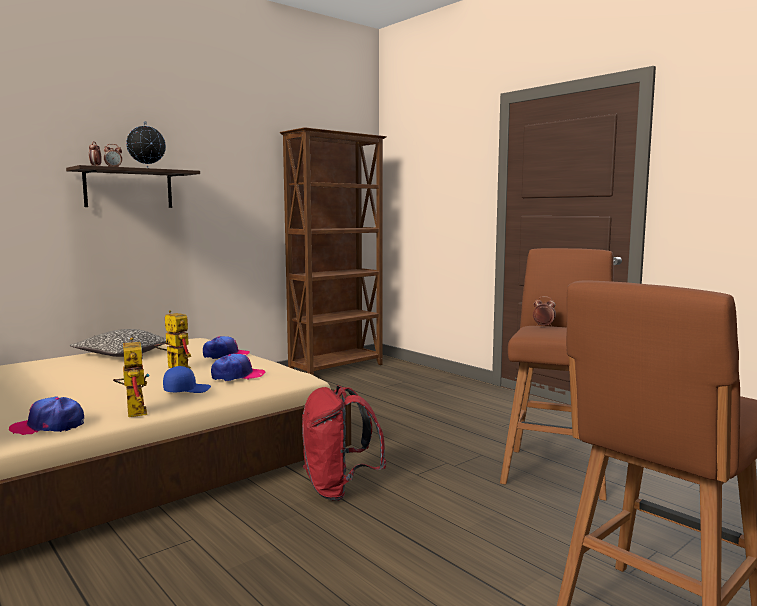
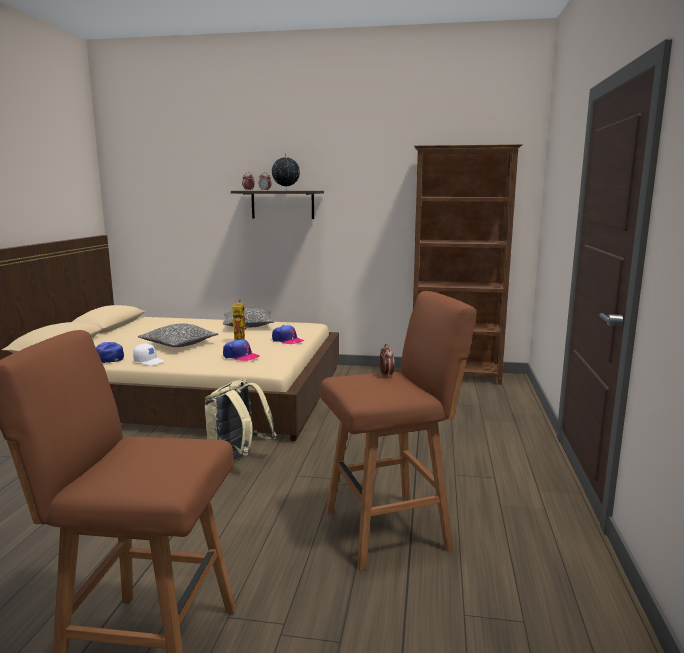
camera: 50 degrees right, 5 degrees up
(105, 388) = (179, 344): none -> pillow
(133, 410) = (149, 361): toy robot -> white cap
(187, 390) = (198, 357): blue cap -> none
(339, 489) = (237, 460): red backpack -> beige backpack

